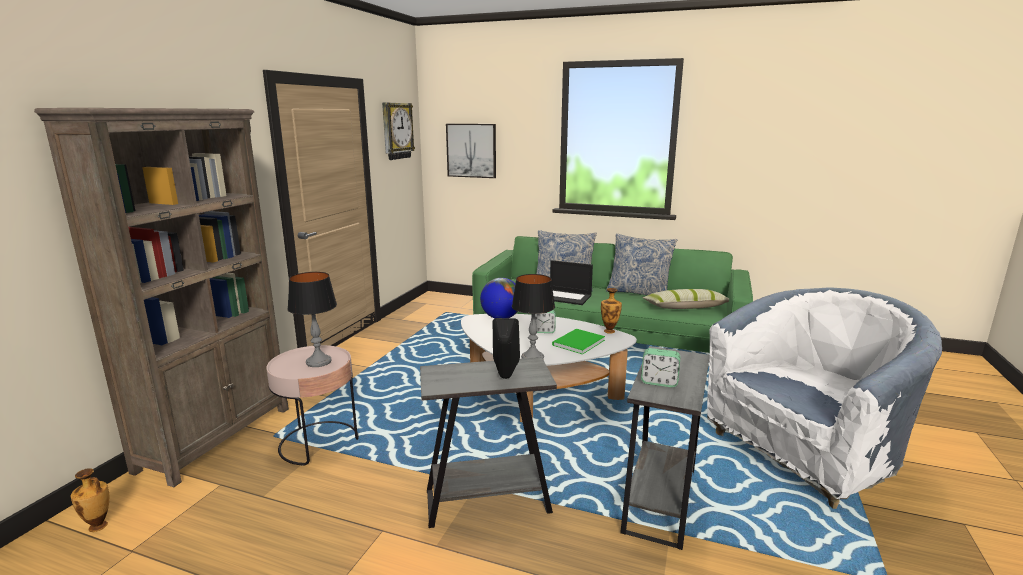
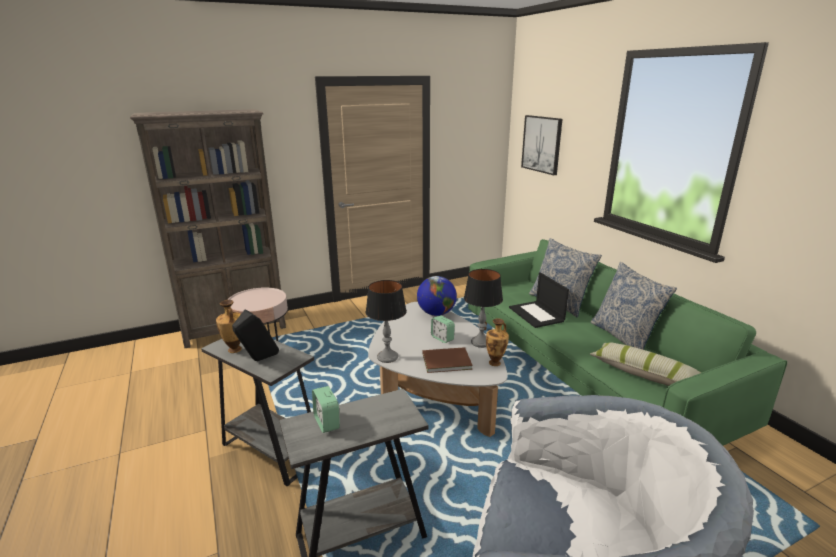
camera: 45 degrees right, 5 degrees up
(98, 527) = (140, 353): vase -> vase (234, 350)
(318, 362) = (260, 301): table lamp -> table lamp (480, 342)
(396, 131) = (472, 121): wall clock -> none
(577, 343) = (445, 360): green book -> brown book

